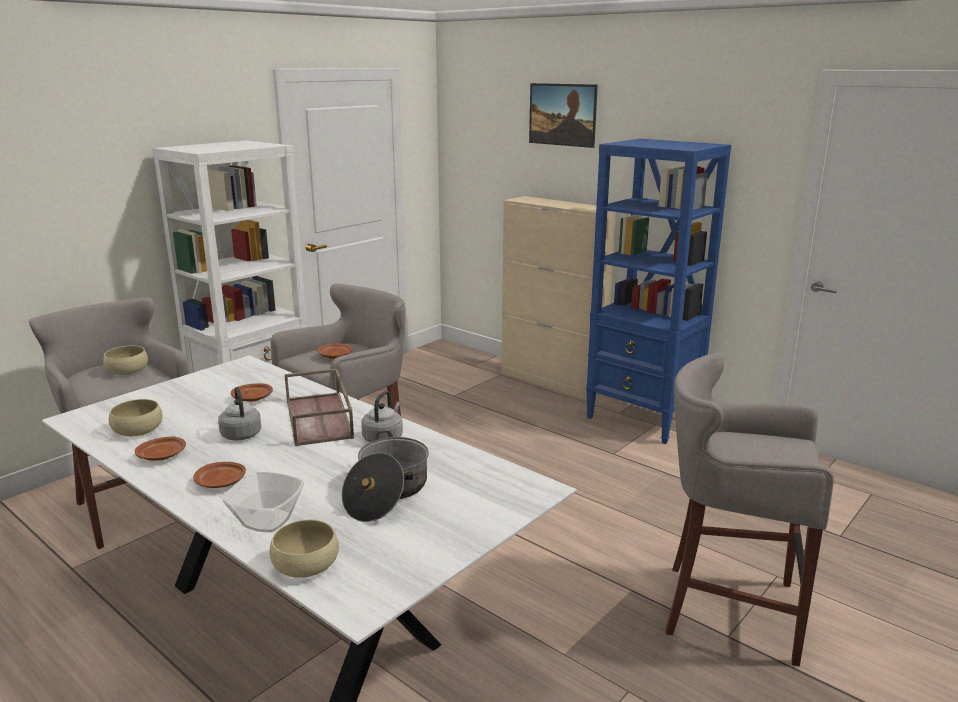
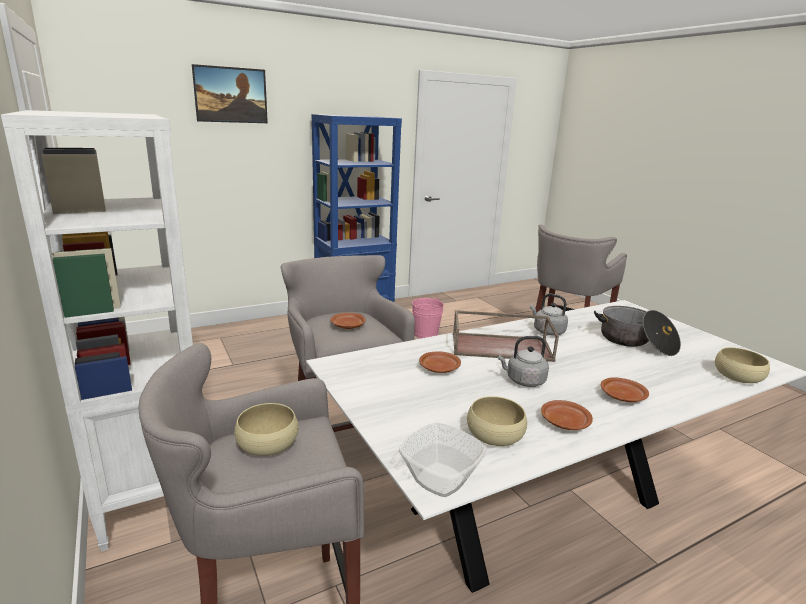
camera: 70 degrees left, 0 degrees up
(267, 520) = (682, 384): bowl -> bowl (438, 480)
(552, 381) = (261, 324): beige cabinet -> none
(651, 475) = (426, 334): none -> pink bucket

